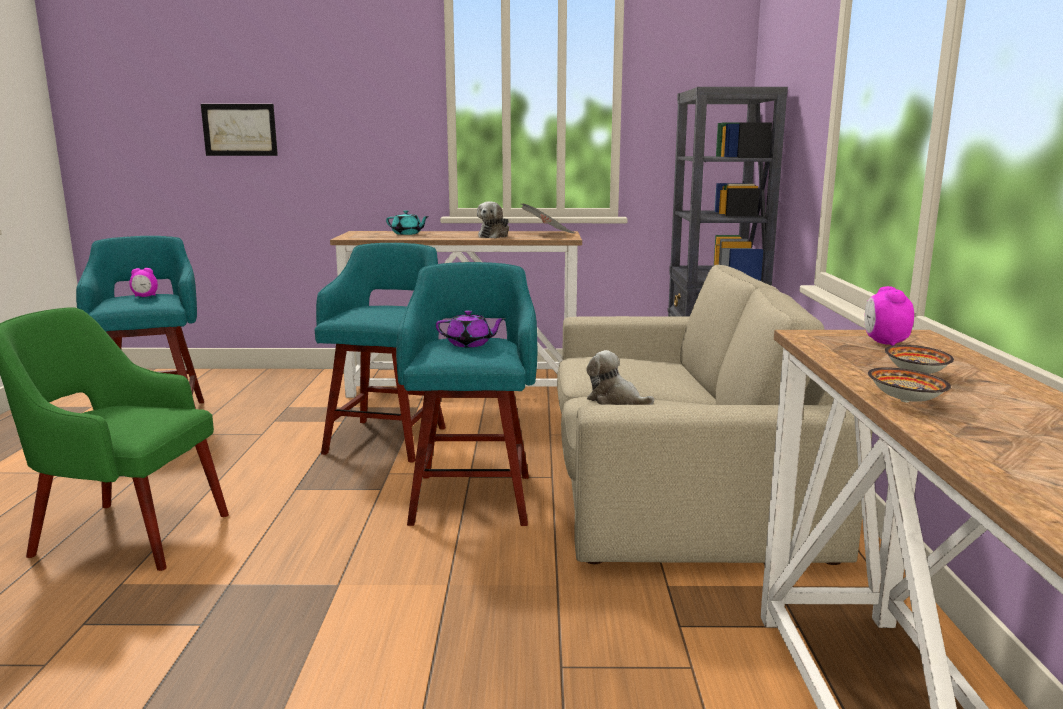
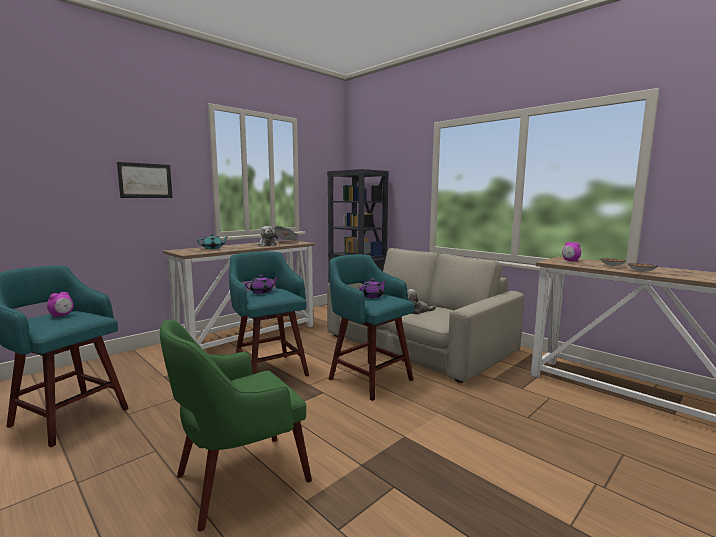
camera: 45 degrees left, 5 degrees down
(239, 130) = (59, 181): picture -> picture (145, 180)
(371, 308) = (262, 292): none -> purple teapot

